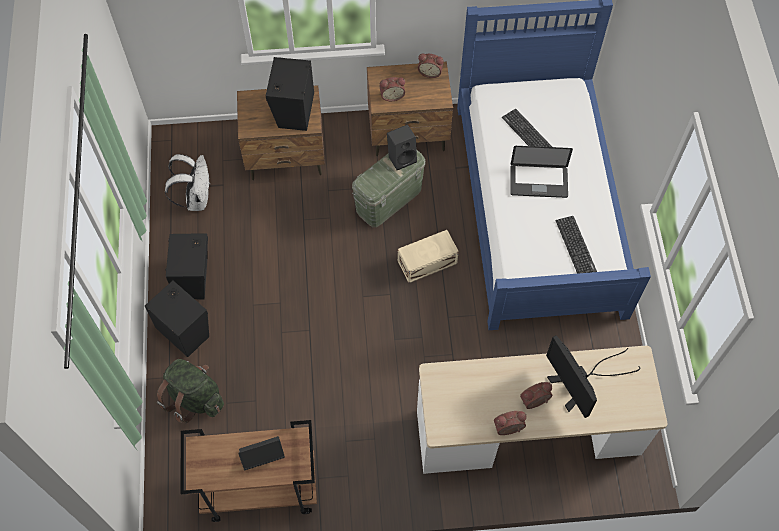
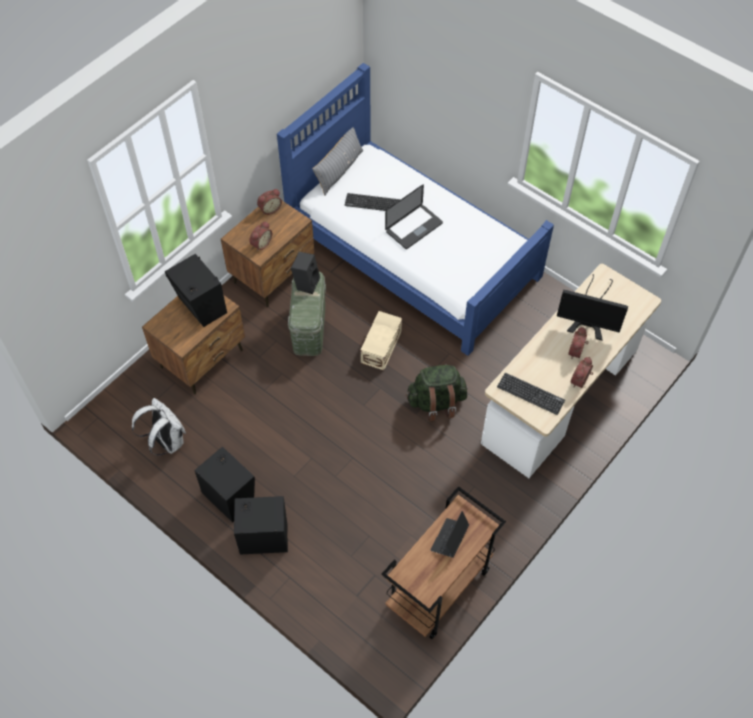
camera: 45 degrees left, 5 degrees down
(194, 398) = (324, 574): green backpack -> green backpack (436, 402)
(532, 84) = (339, 170): none -> grey pillow
(575, 246) = (480, 248): keyboard -> keyboard (530, 394)

